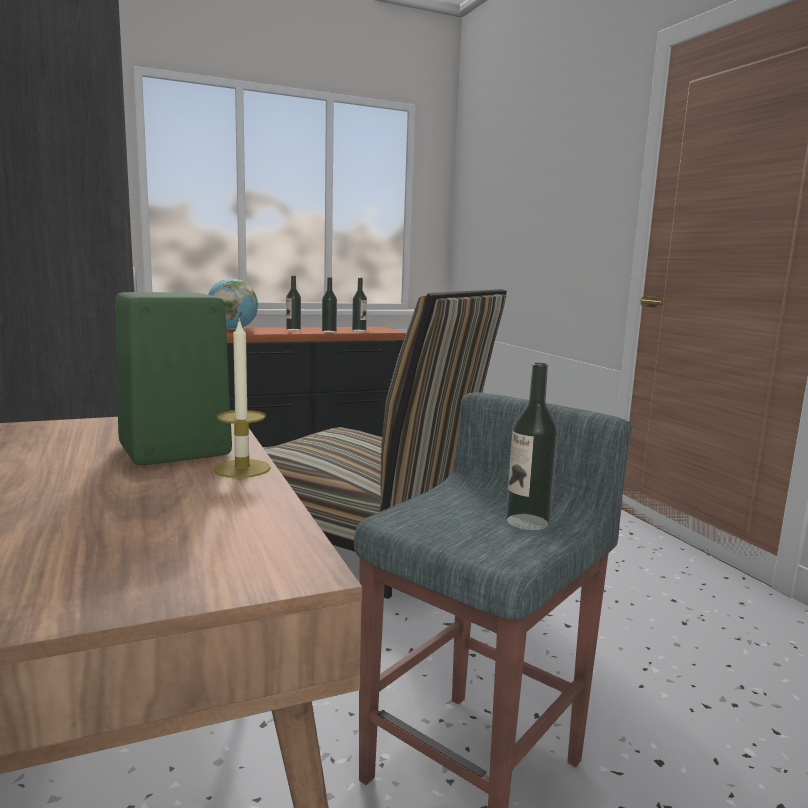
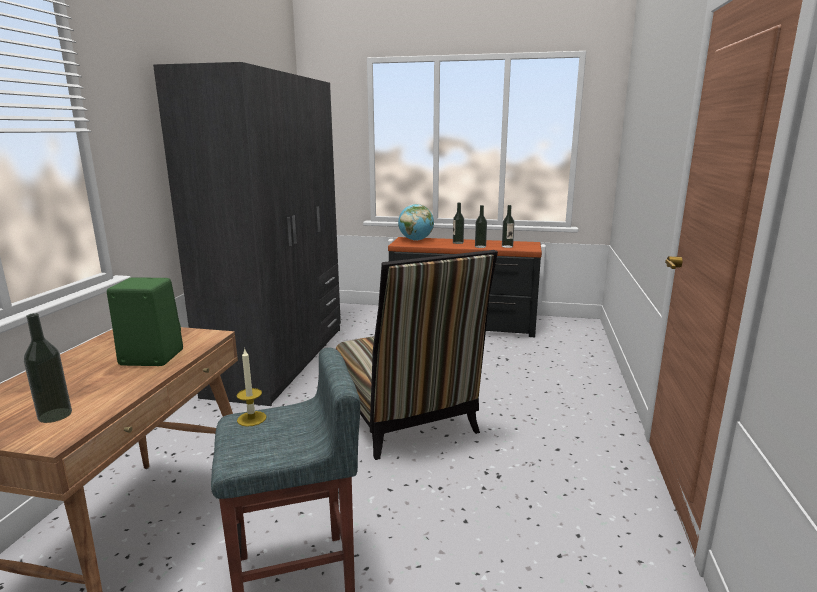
camera: 35 degrees right, 5 degrees up
(242, 468) = (150, 377): candle -> candle (251, 418)
(527, 522) = (287, 443): bottle -> bottle (55, 415)

